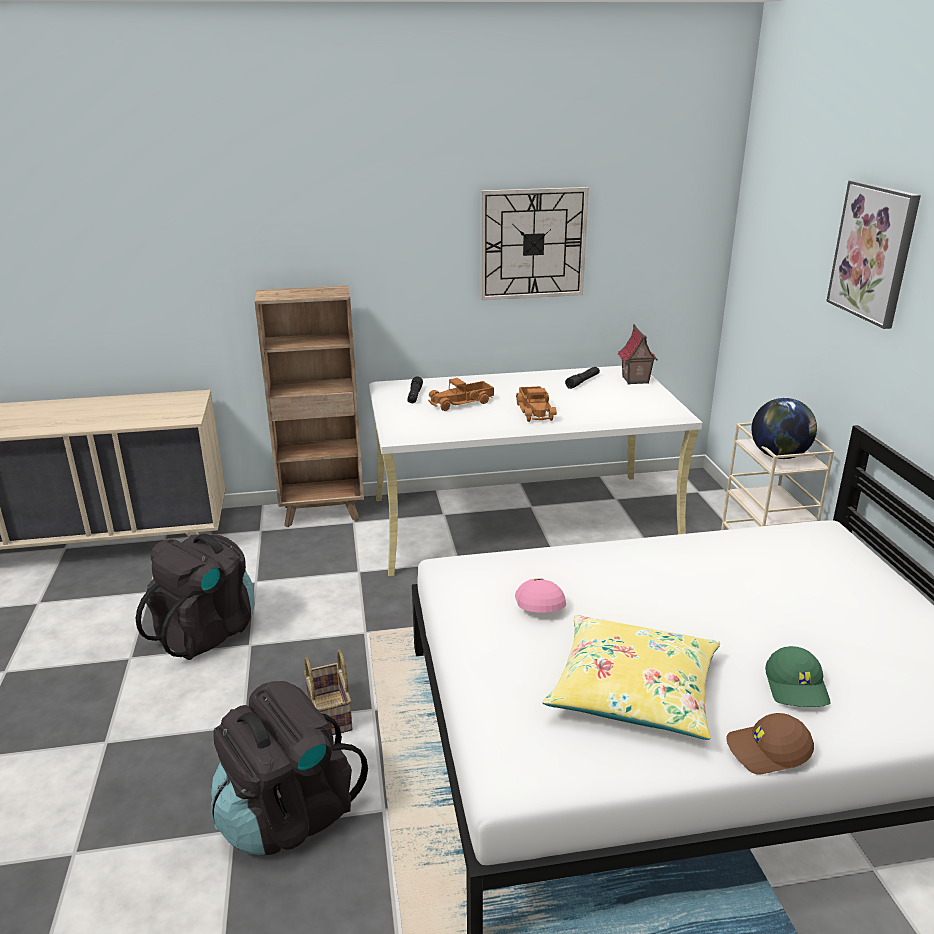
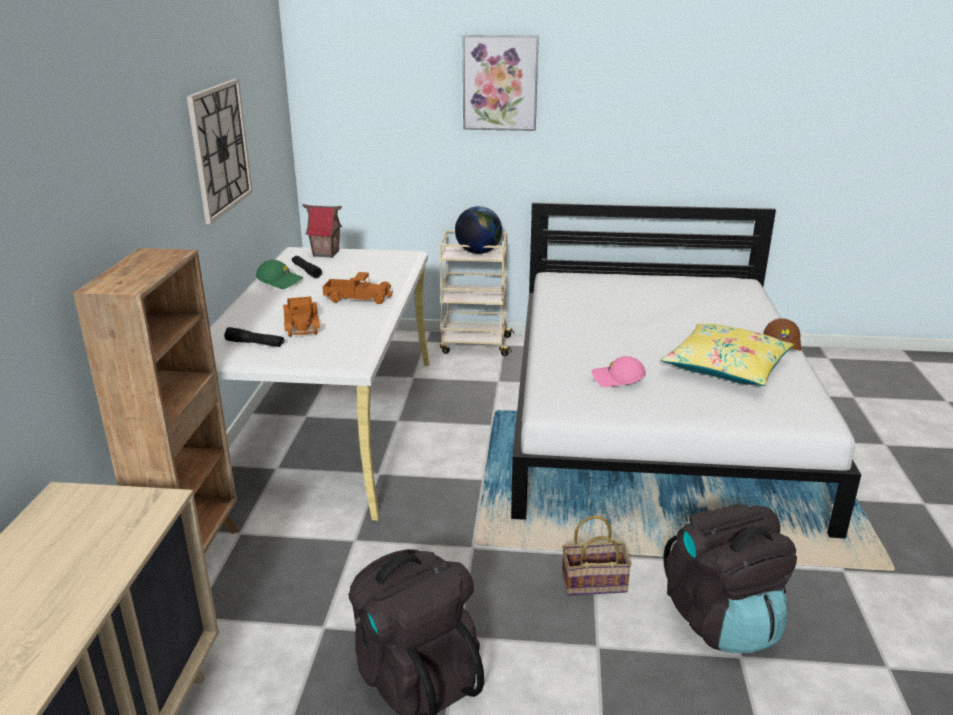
camera: 75 degrees left, 0 degrees up
(797, 687) = (726, 322): green cap -> green cap (280, 281)

